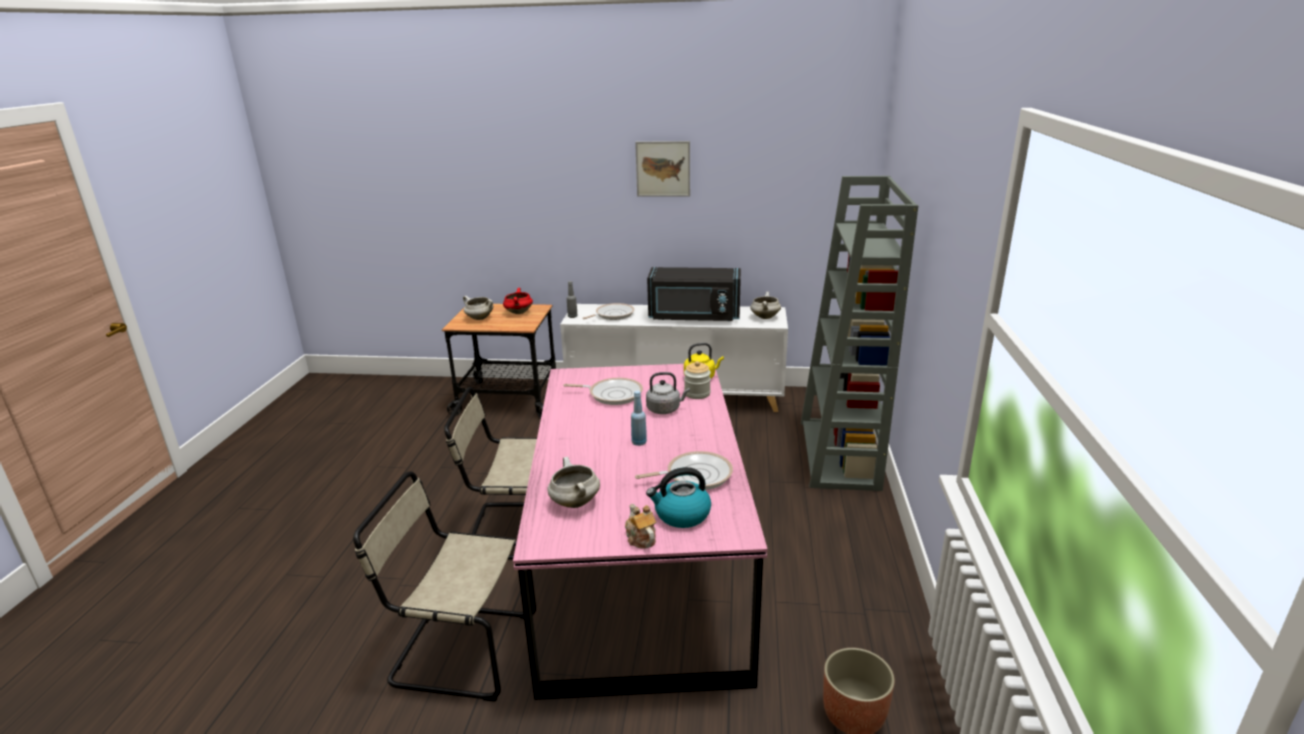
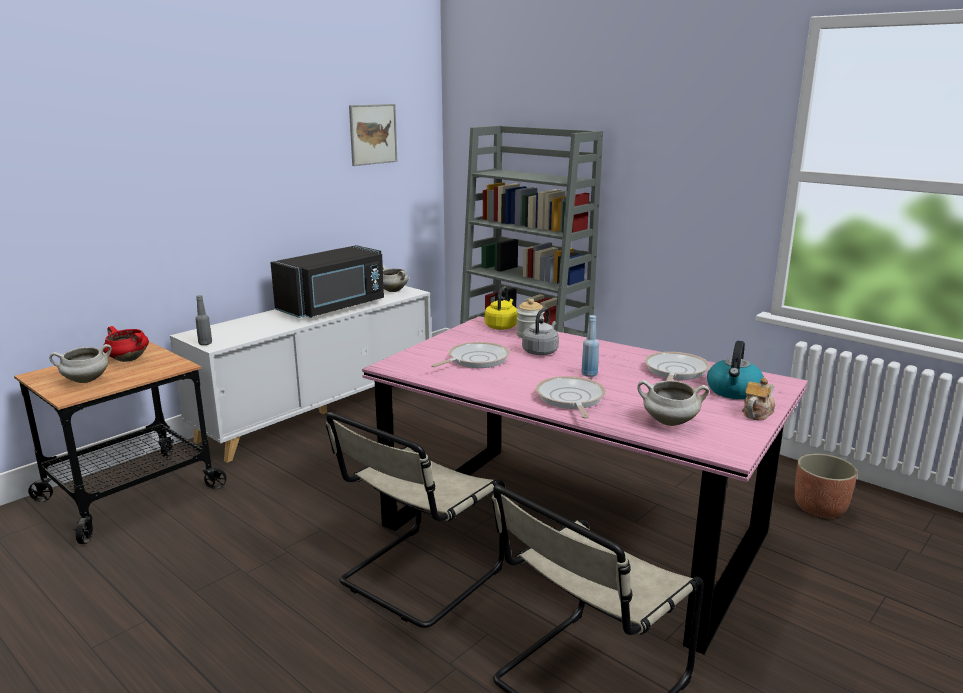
camera: 55 degrees left, 5 degrees down
(612, 315) = (247, 329): frying pan -> frying pan (570, 399)
(640, 538) = (757, 413): teapot -> teapot turned 120 degrees clockwise
(663, 169) = (261, 142): picture -> picture (373, 134)

